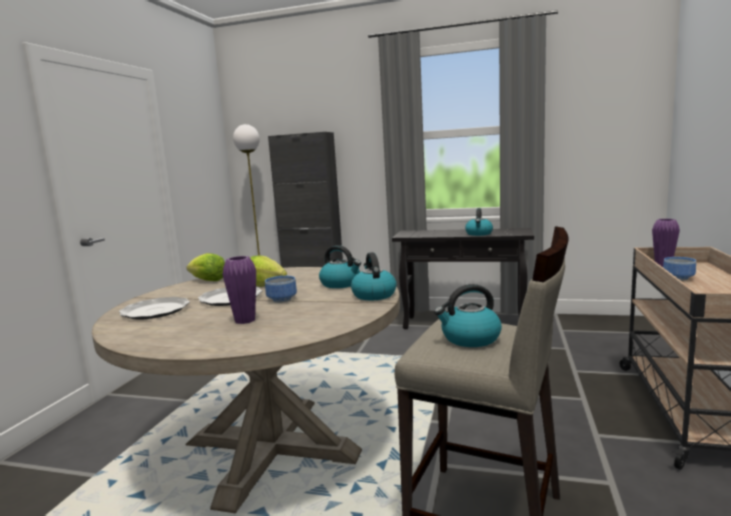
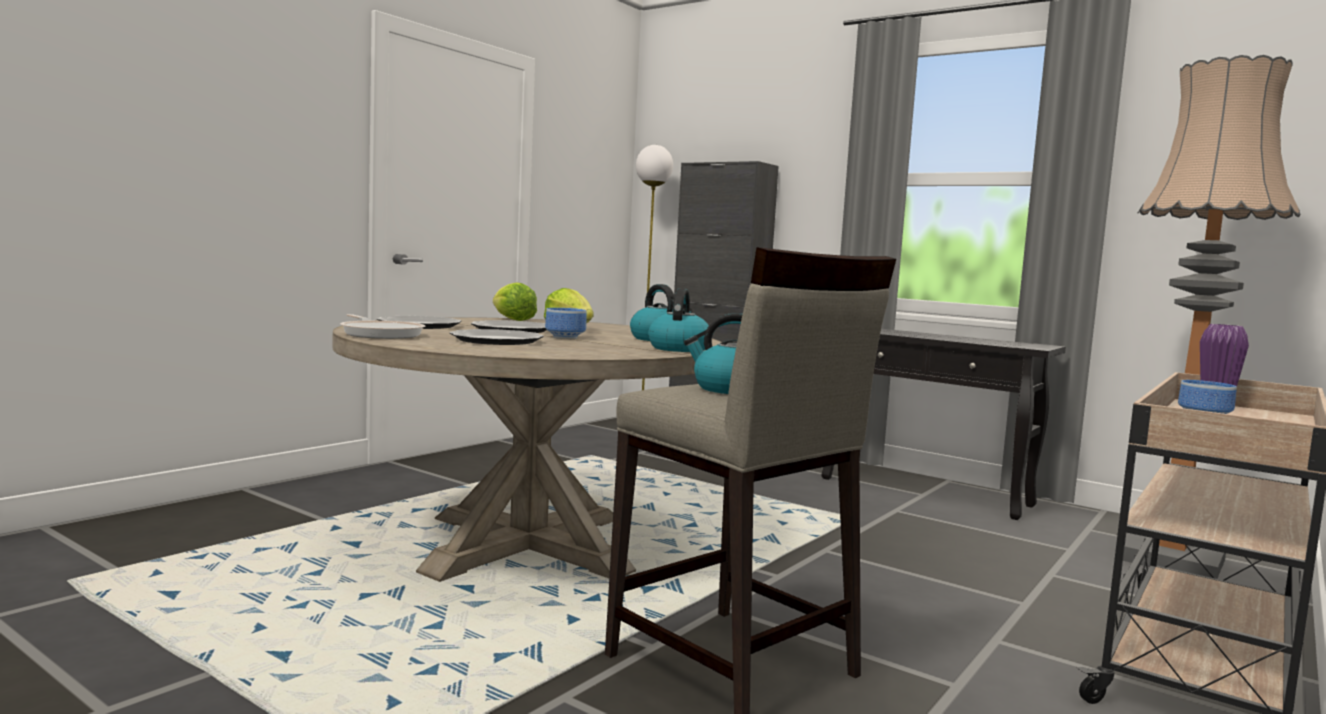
camera: 20 degrees right, 5 degrees down
(145, 336) = (381, 334): none -> frying pan
(245, 320) = (496, 341): purple vase -> plate
(479, 234) = (963, 340): kettle -> none
(613, 341) = (1170, 559): none -> floor lamp

